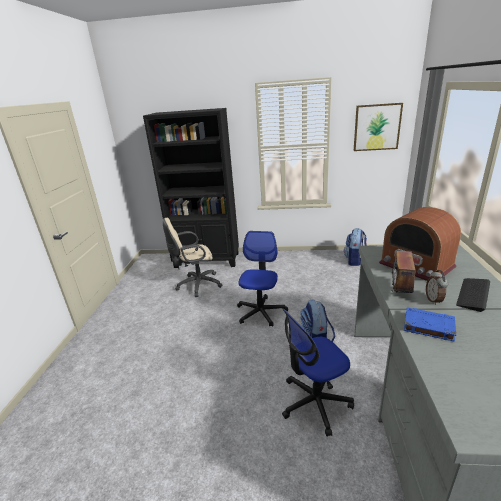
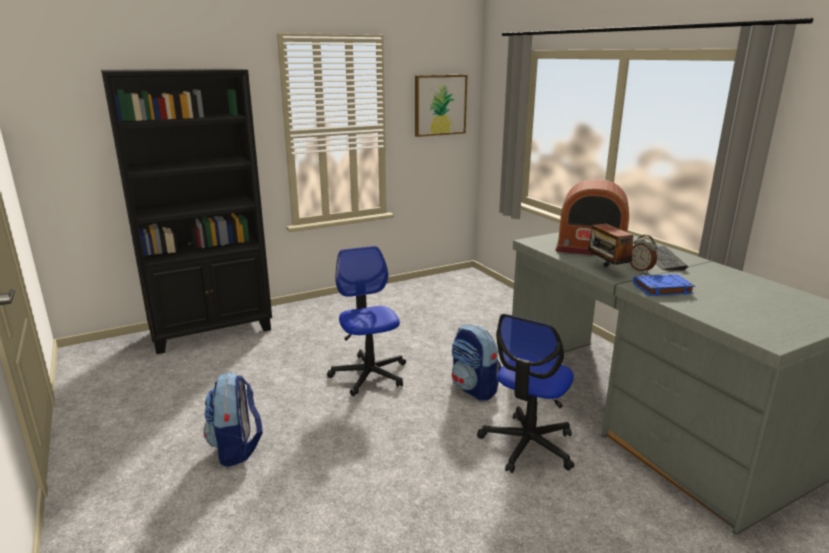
camera: 35 degrees left, 5 degrees down
(196, 285) = (228, 367): beige office chair -> none
(355, 261) = (437, 289): backpack -> backpack (236, 448)

